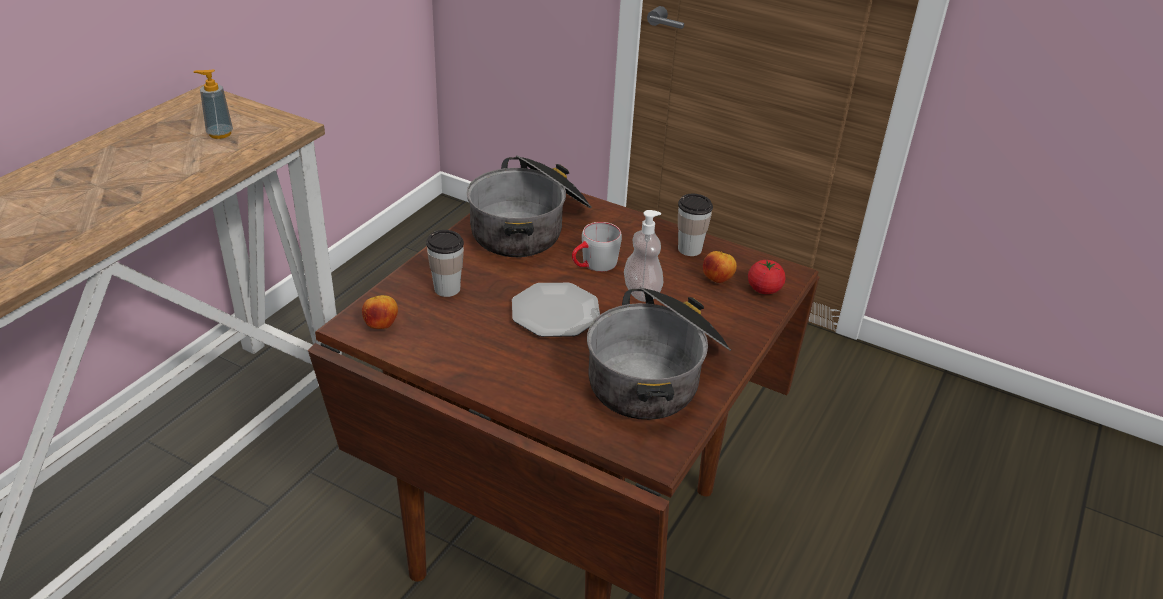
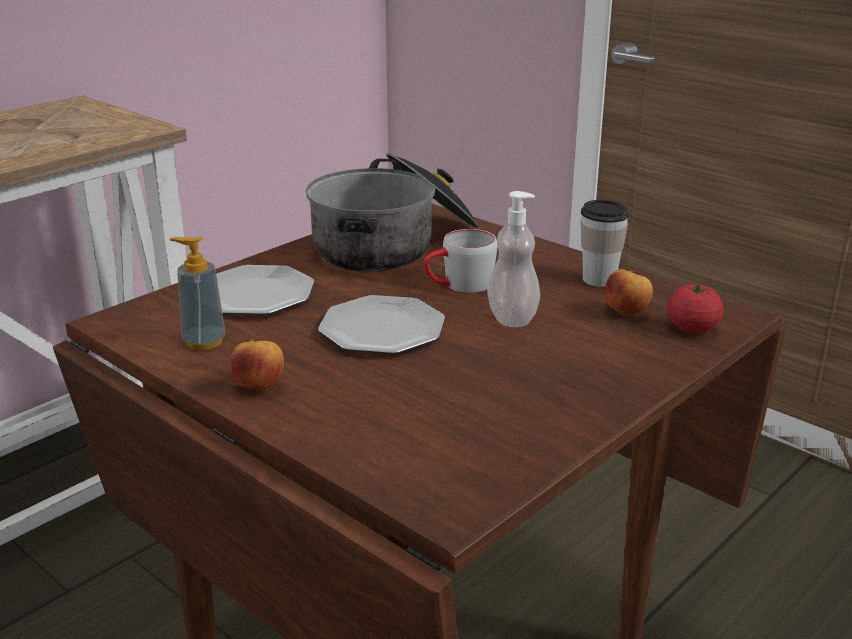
camera: 15 degrees right, 10 degrees down
(220, 134) = (65, 130): soap dispenser -> soap dispenser (204, 342)
(381, 325) = (148, 324): apple -> apple (259, 387)
(447, 289) = (254, 295): cup -> plate
(657, 374) = (494, 408): cooking pot -> none

